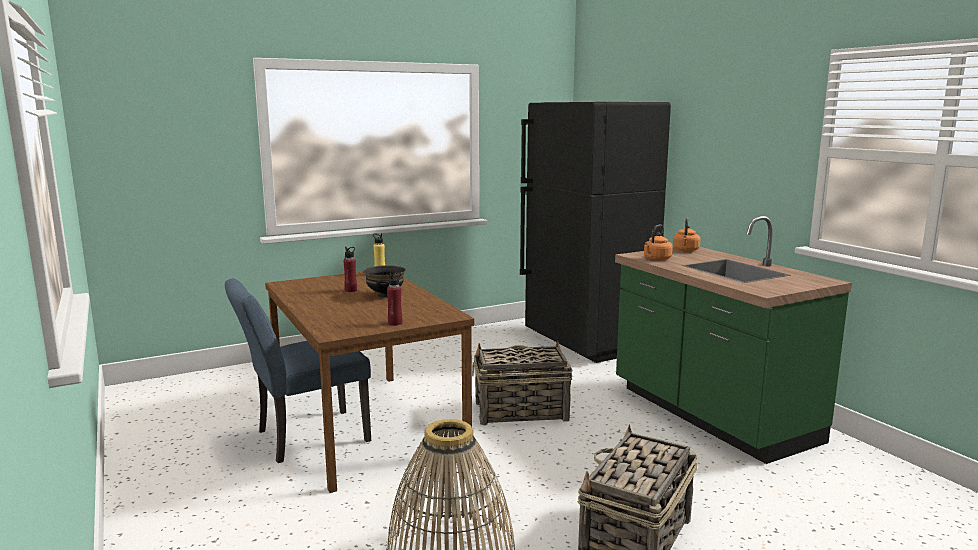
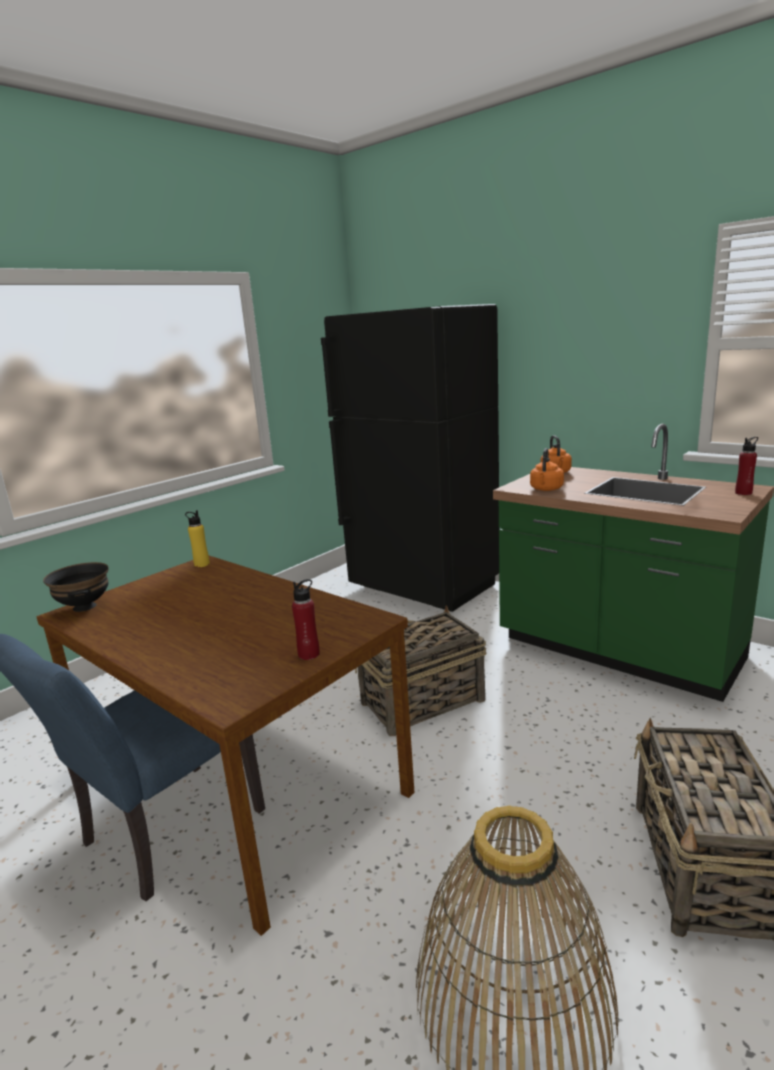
camera: 20 degrees left, 5 degrees up
(351, 290) = (186, 604): red bottle -> red bottle (743, 493)
(384, 295) = (244, 602): black bowl -> black bowl (84, 607)

